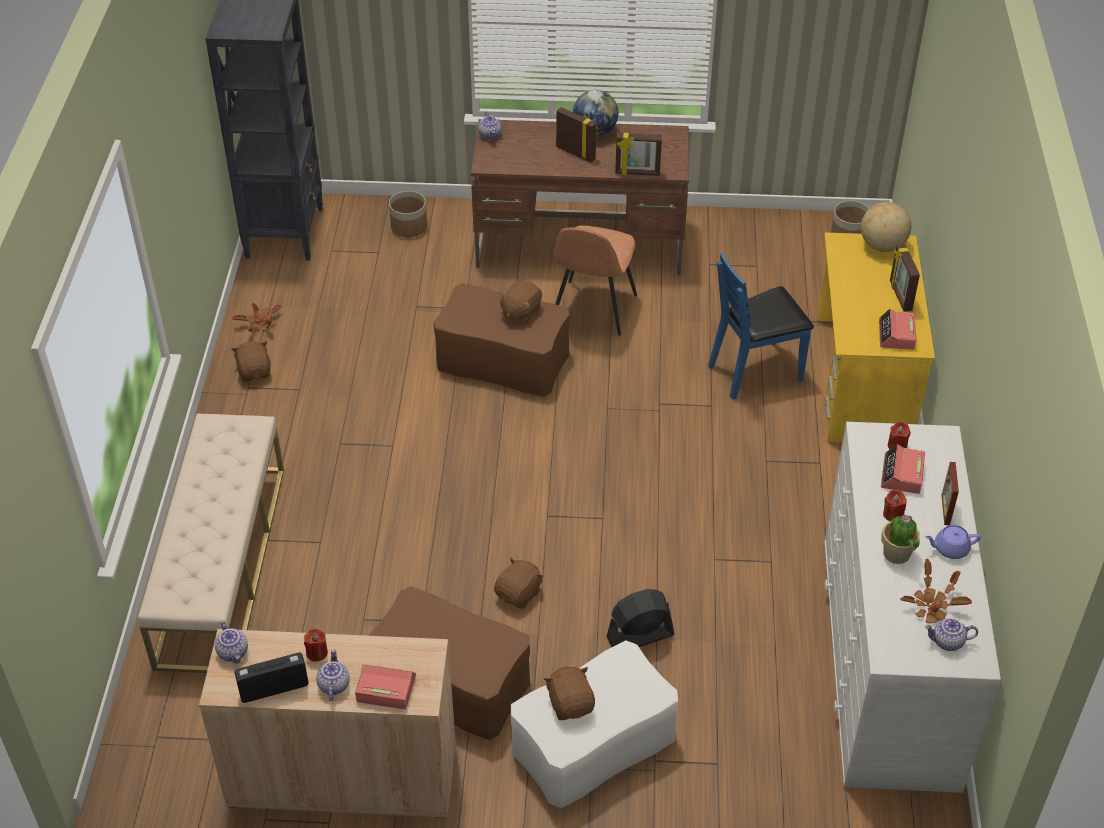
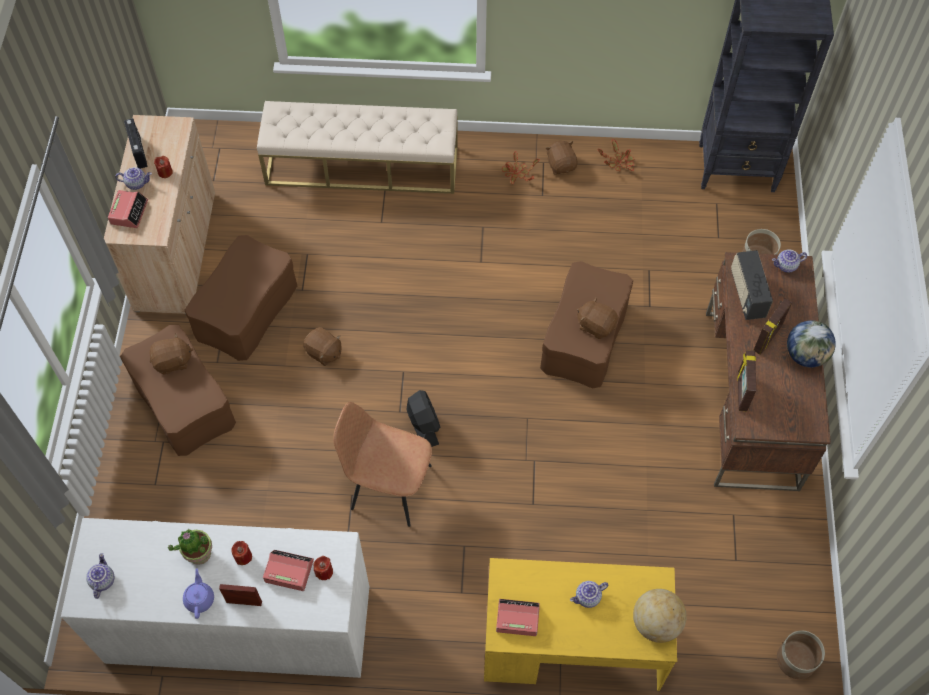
camera: 90 degrees right, 15 degrees up
(234, 652) = (172, 128): teapot -> teapot (588, 598)
(255, 371) = (561, 165): brown plush toy -> brown plush toy turned 90 degrees counterclockwise
(524, 162) = (747, 294): none -> radio
(593, 310) = (656, 409): brown chair -> brown chair (389, 486)
(593, 743) = (183, 401): white ottoman -> brown ottoman
(639, 636) = (277, 435): black fan -> black fan (423, 425)
(755, 371) = (579, 546): blue chair -> none
(899, 296) = (576, 629): picture frame -> none
(932, 605) = (141, 574): potted plant -> potted plant (517, 173)

